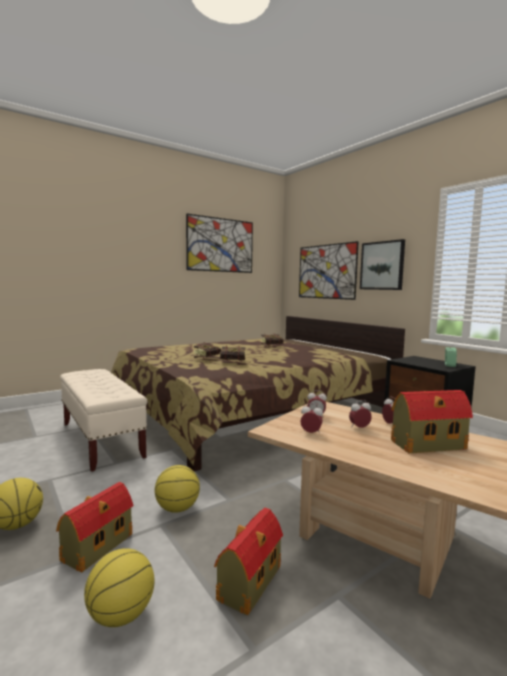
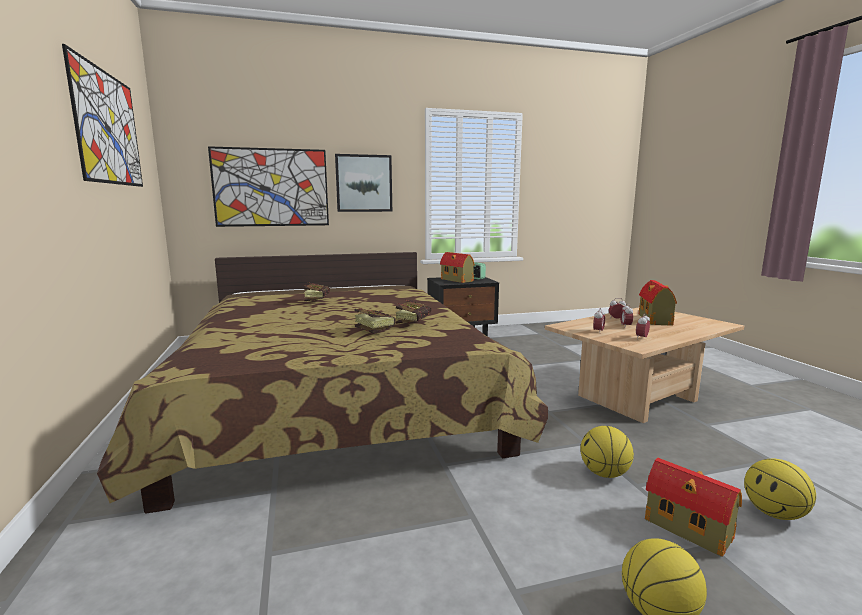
camera: 70 degrees left, 5 degrees up
(101, 440) = (364, 534): beige bench -> none
(248, 584) = (709, 452): toy house -> toy house (457, 280)

